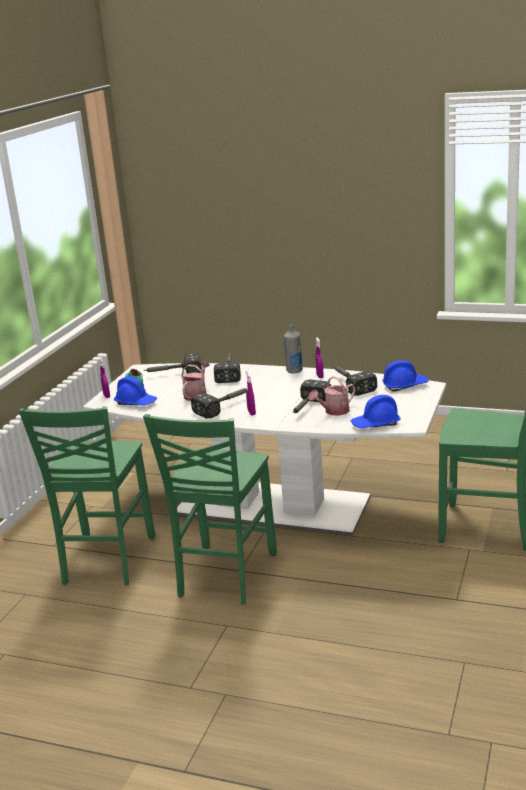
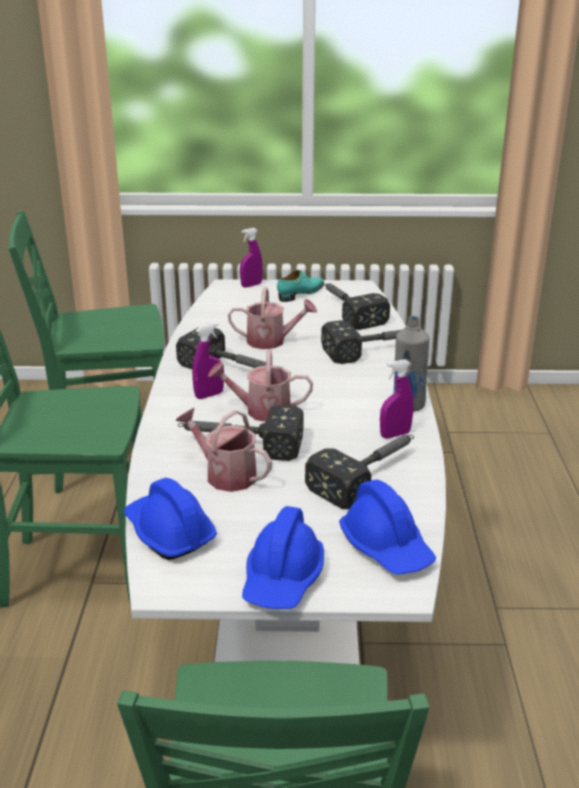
camera: 70 degrees right, 5 degrees up
(136, 403) = (231, 306): blue hard hat -> blue hard hat (283, 578)
(278, 401) = (261, 411): none -> watering can

